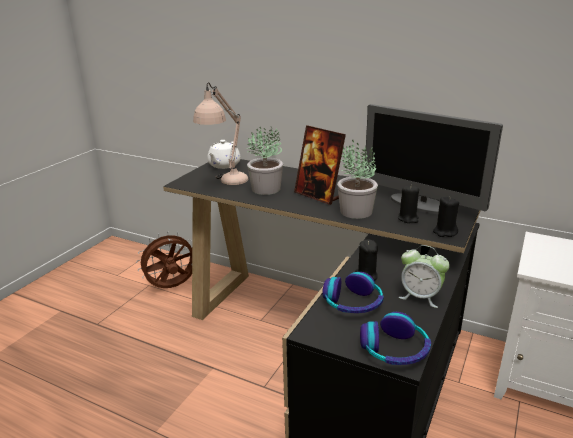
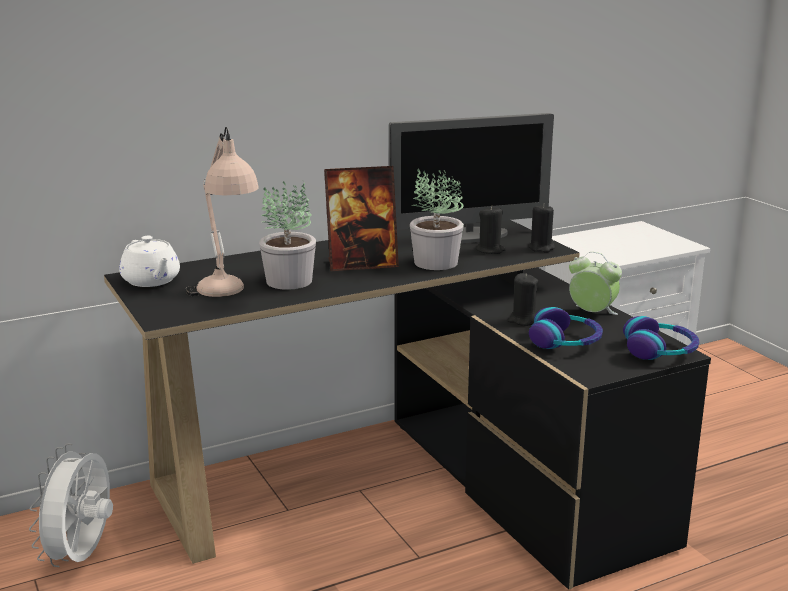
camera: 55 degrees left, 5 degrees down
(172, 287) = (83, 557): brown fan -> white fan
(420, 297) = (592, 313): alarm clock -> alarm clock turned 120 degrees counterclockwise

